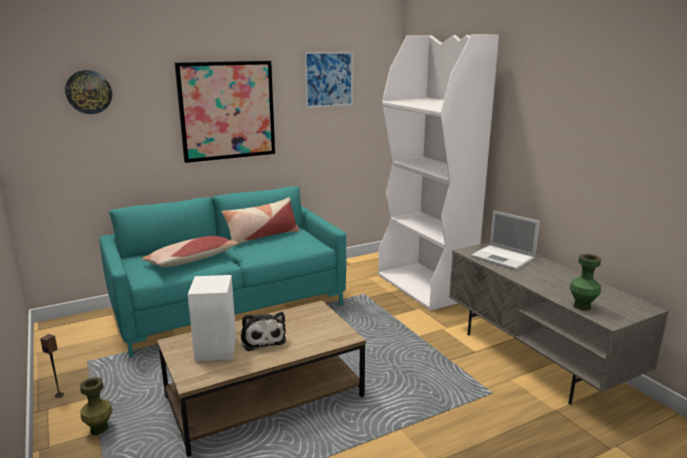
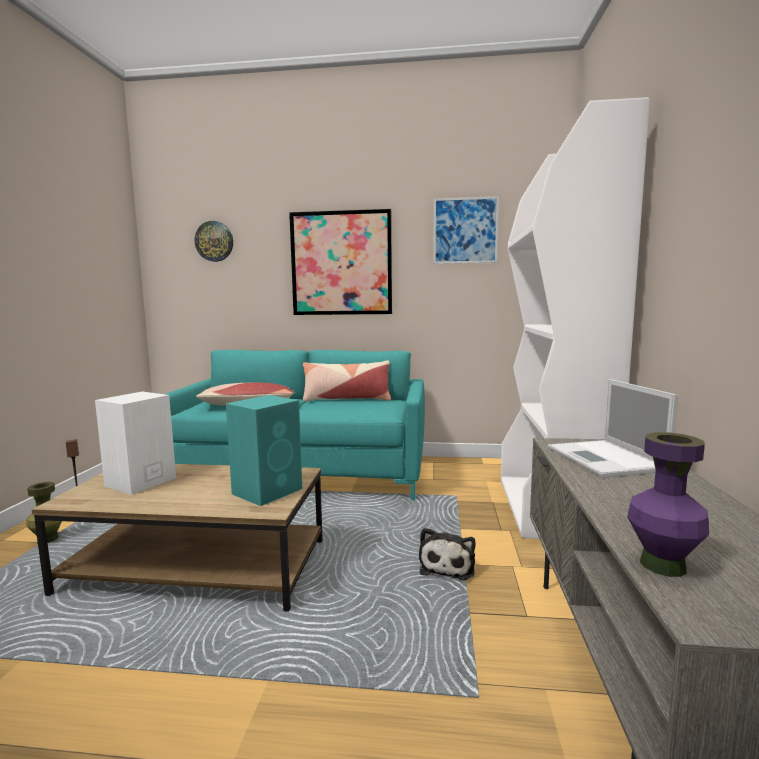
camera: 35 degrees right, 10 degrees down
(262, 339) = (193, 485): plush toy -> plush toy (447, 565)
(321, 326) = (268, 491): none -> turquoise speaker
(582, 306) = (663, 565): green vase -> purple vase

